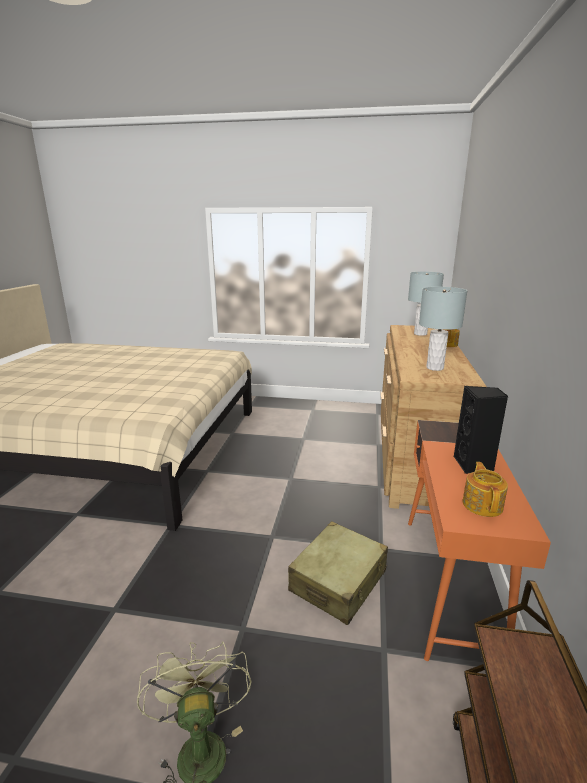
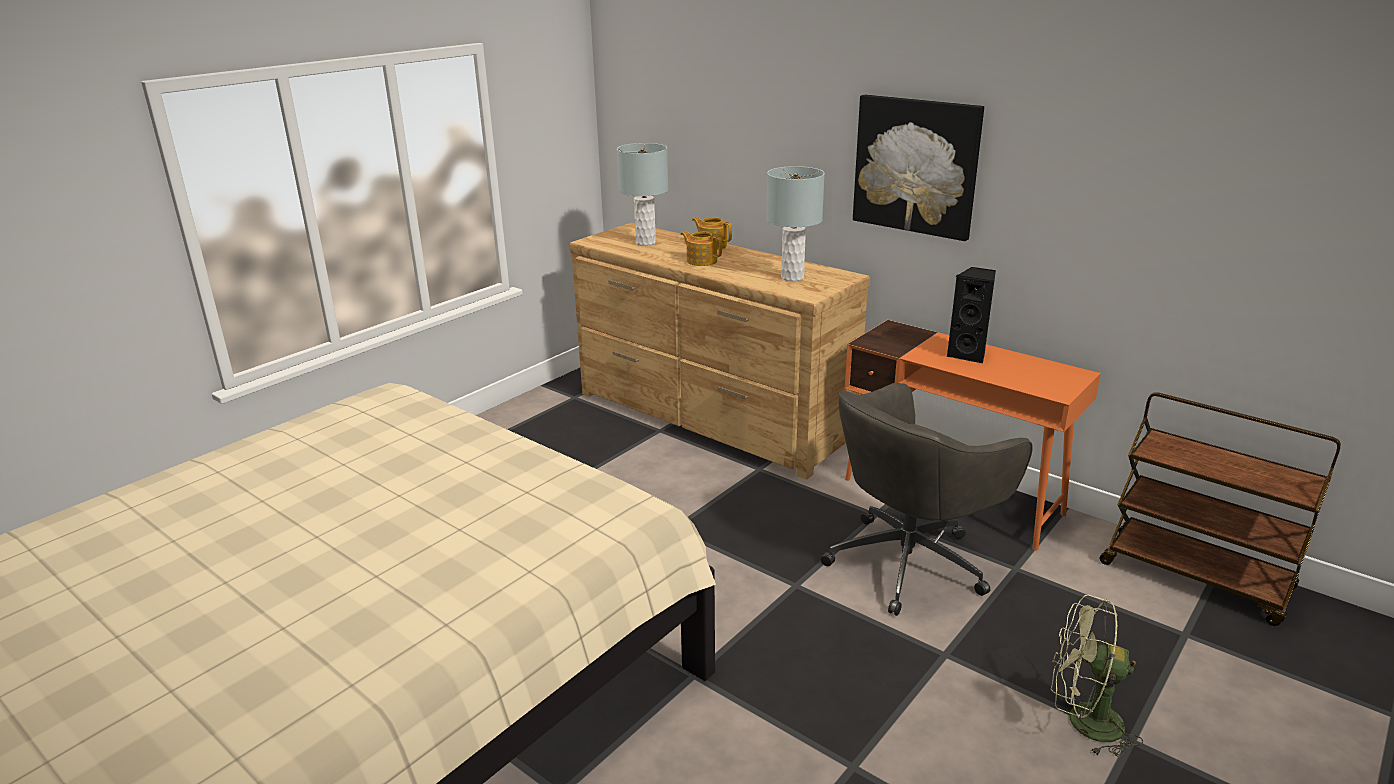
camera: 60 degrees left, 5 degrees up
(338, 581) = (910, 562): beige suitcase -> grey office chair
(482, 504) = (1038, 376): teapot -> teapot (701, 261)
(520, 296) = (916, 166): none -> picture

